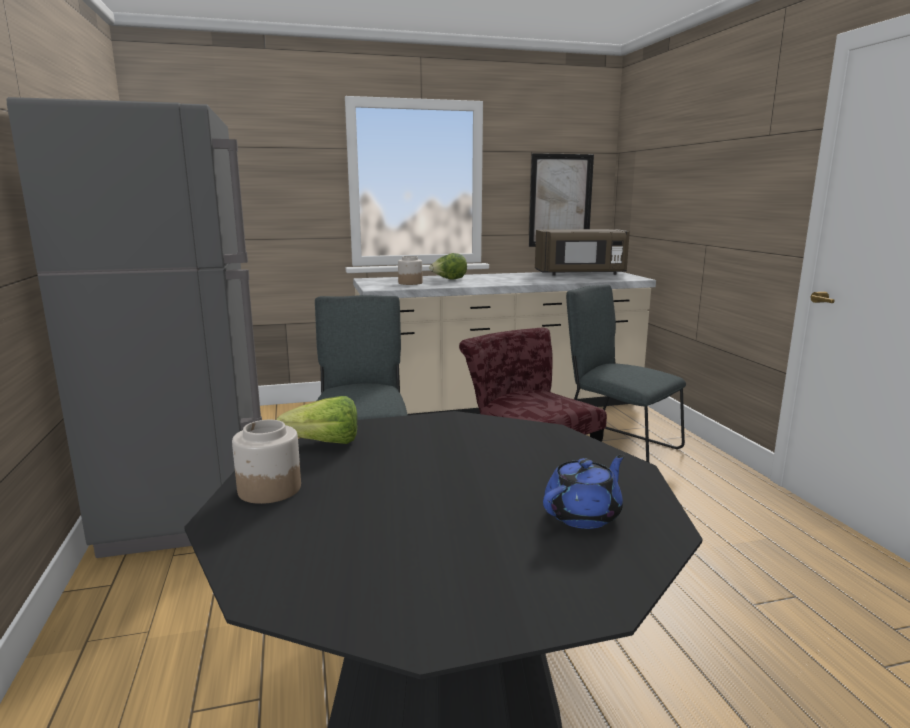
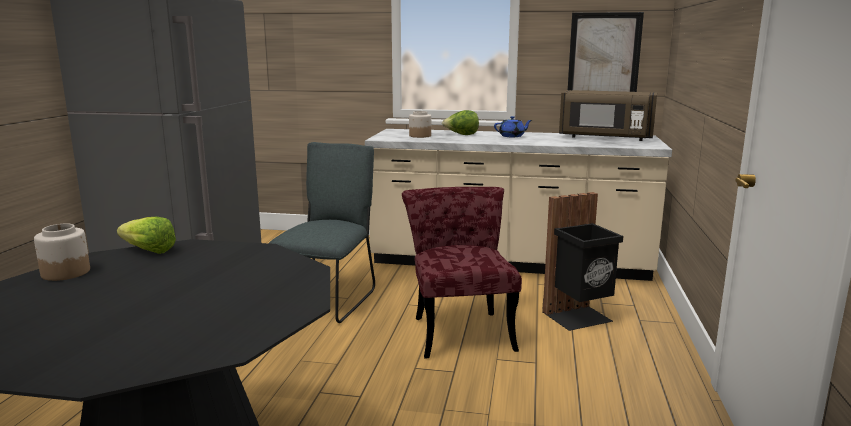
camera: 25 degrees right, 0 degrees up
(583, 515) = (202, 328): blue teapot -> blue teapot (512, 136)
(616, 446) = (579, 317): grey chair -> black trash can

